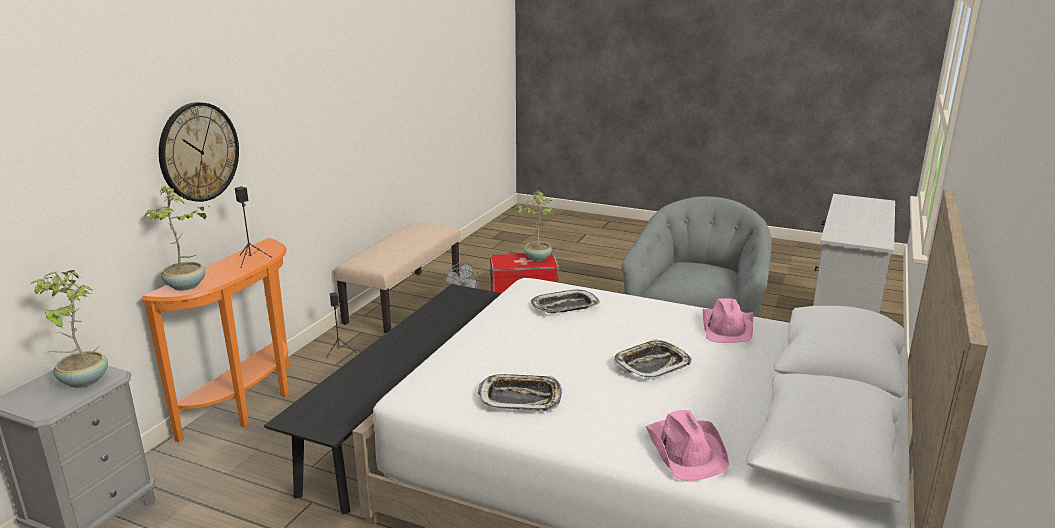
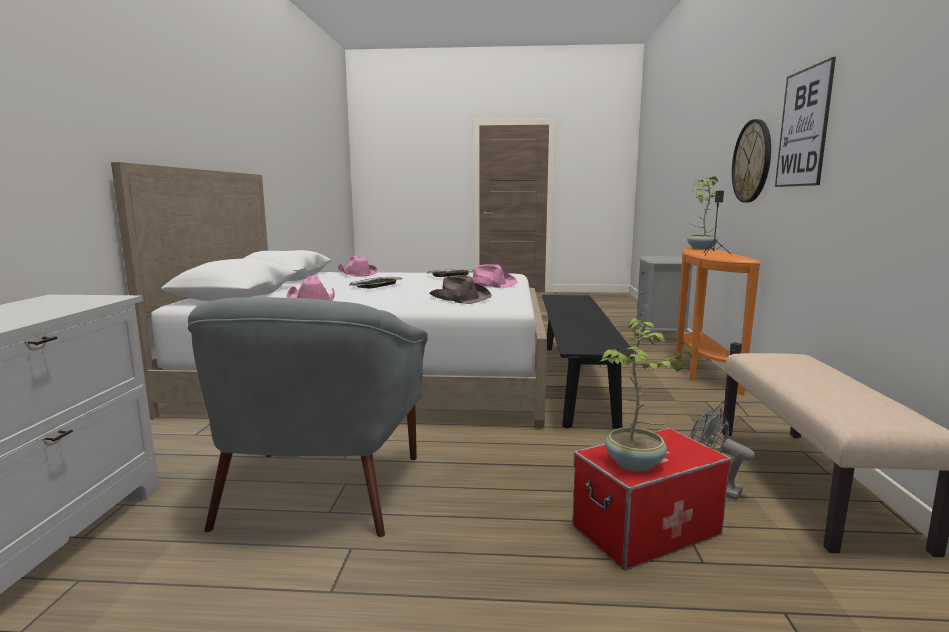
camera: 160 degrees right, 10 degrees down
(83, 381) = (662, 259): potted plant -> none
(274, 106) = (803, 128): none -> picture
(496, 345) = (488, 284): none -> pink hat
(564, 307) = (460, 298): tray -> brown hat

